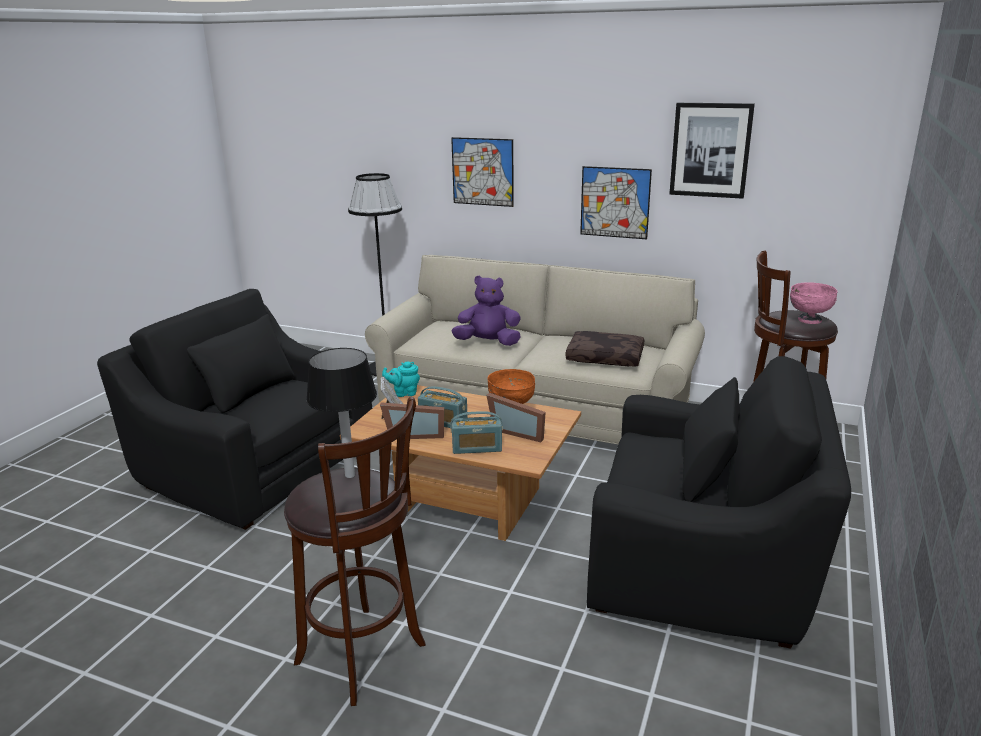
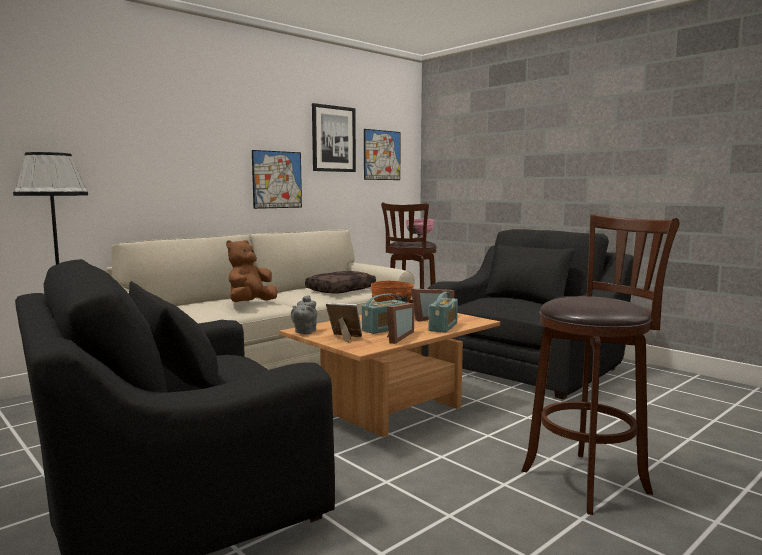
camera: 65 degrees left, 15 degrees down
(350, 475) = (570, 298): table lamp -> none
(404, 393) = (304, 332): turquoise teapot -> grey teapot
(482, 172) = (160, 155): picture -> picture (382, 155)
(488, 343) = (250, 303): purple plush toy -> brown plush toy

